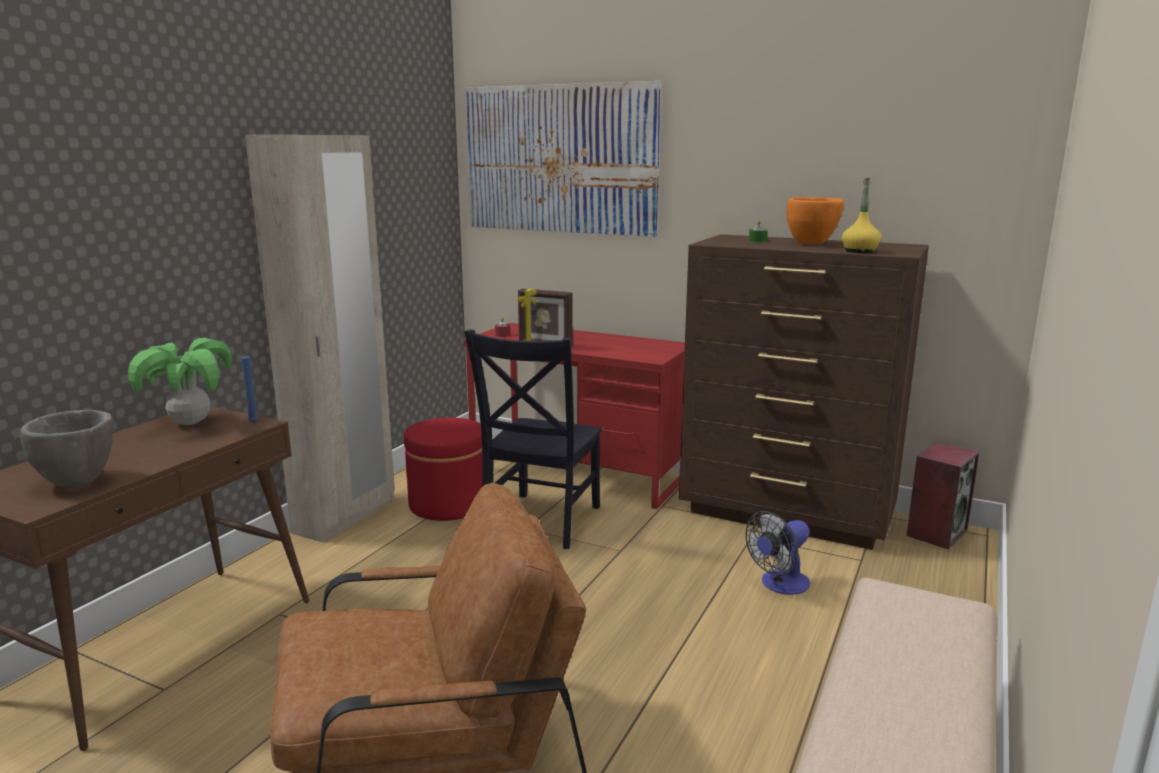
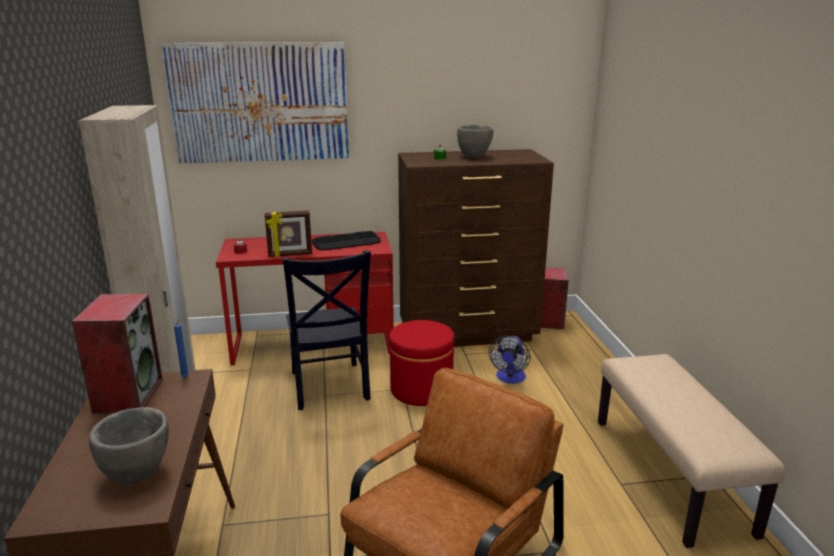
camera: 35 degrees left, 5 degrees up
(190, 422) = (128, 395): potted plant -> speaker
(448, 504) = (246, 397): red ottoman -> red ottoman (421, 390)
(628, 345) = (346, 242): none -> keyboard
(811, 244) = (474, 156): orange bowl -> grey bowl
(859, 251) = (514, 160): yellow bottle -> none

